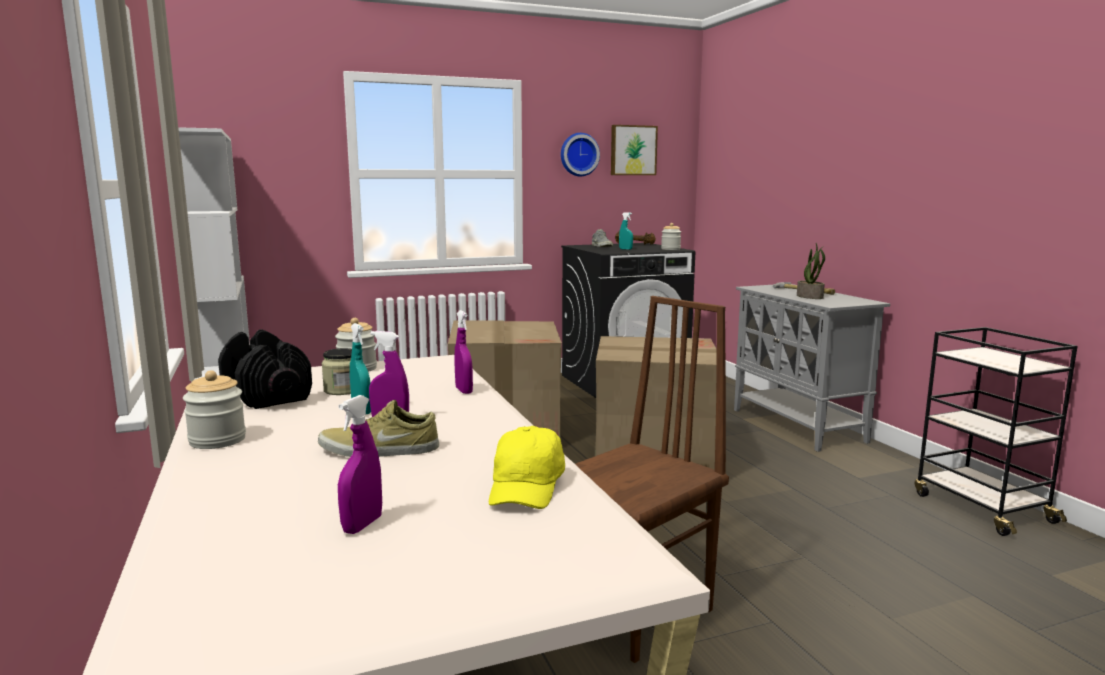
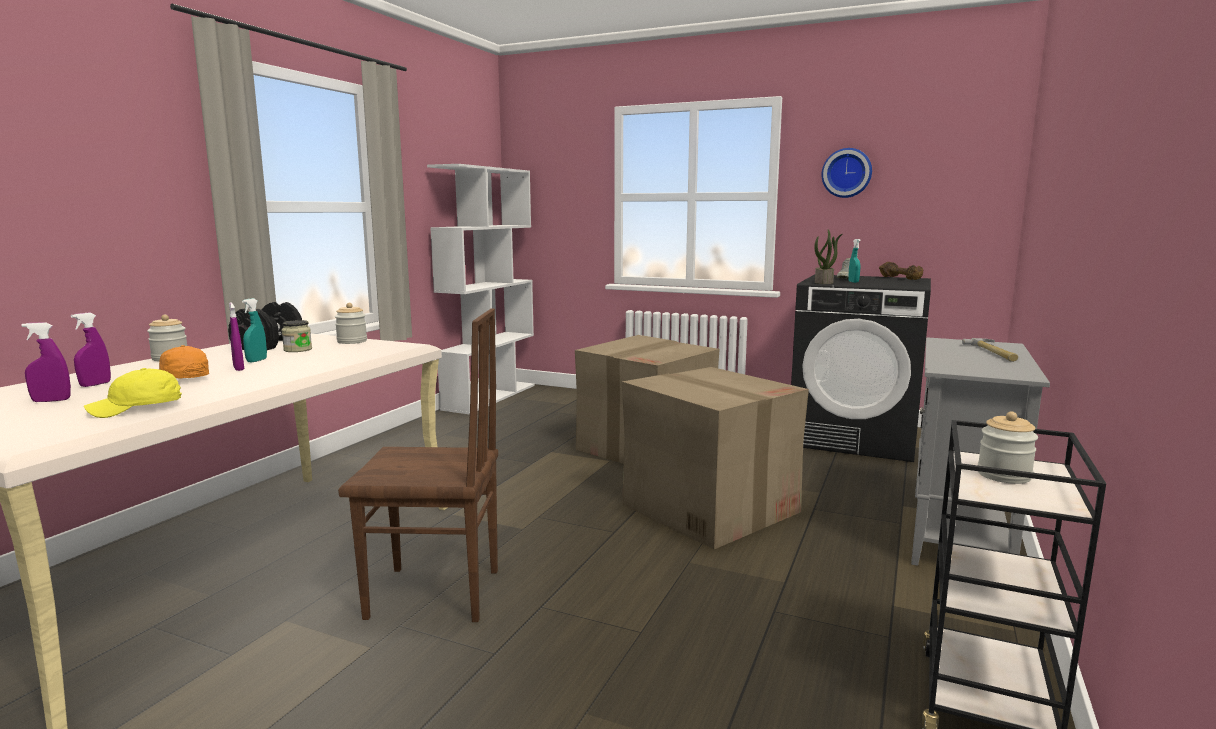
camera: 45 degrees right, 0 degrees up
(379, 450) = (181, 378): beige shoe -> orange cap
(464, 391) = (334, 363): purple spray bottle -> purple spray bottle (95, 384)
(632, 150) = (921, 165): picture -> none
(670, 249) = (906, 286): jar -> jar (1004, 475)
(810, 297) = (963, 359): potted plant -> potted plant (824, 282)

